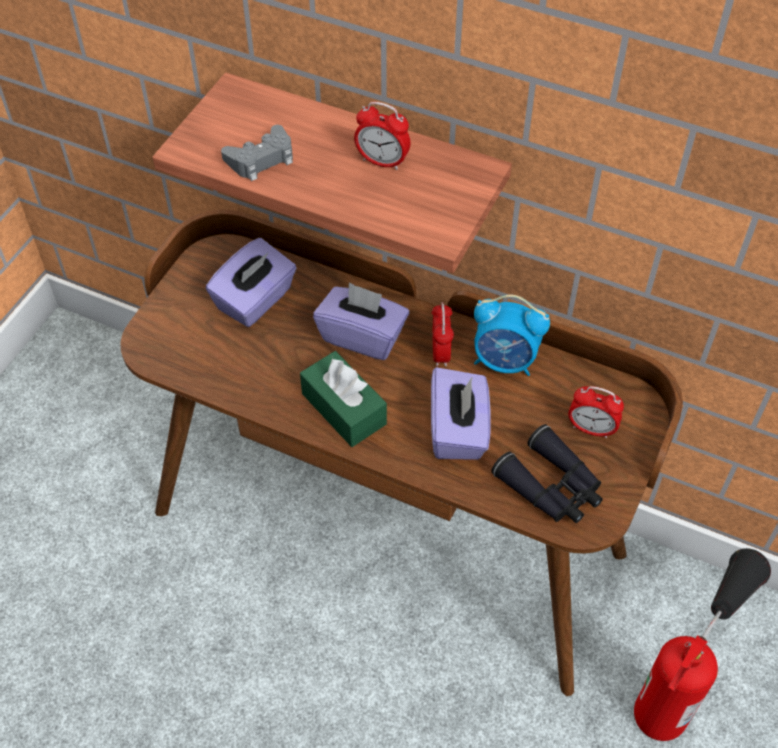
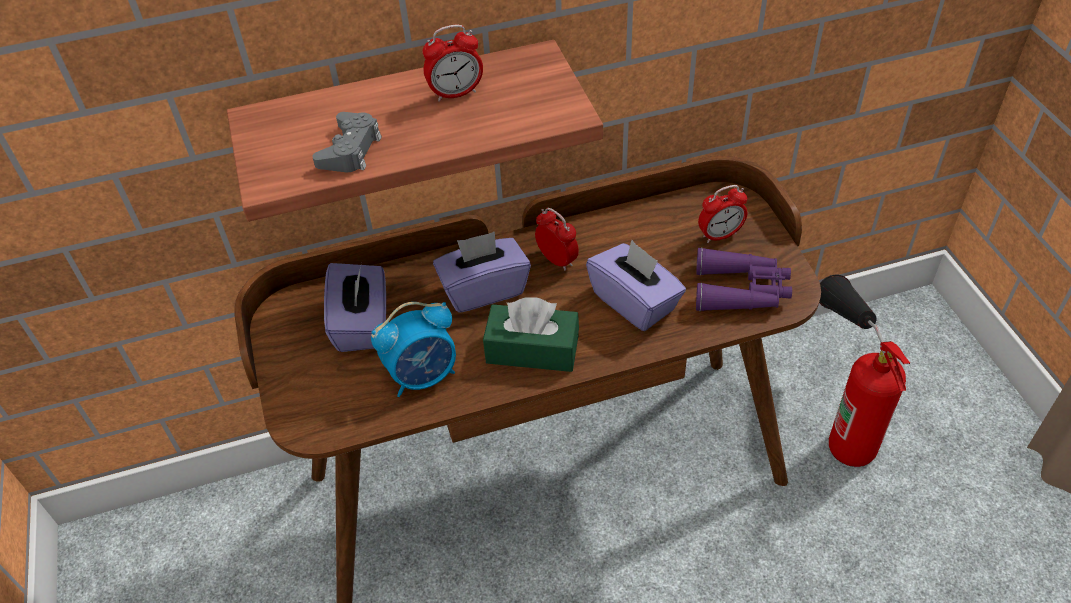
camera: 40 degrees left, 5 degrees down
(505, 361) = (609, 233): alarm clock -> alarm clock (423, 375)
(551, 487) = (741, 291): black binoculars -> purple binoculars

